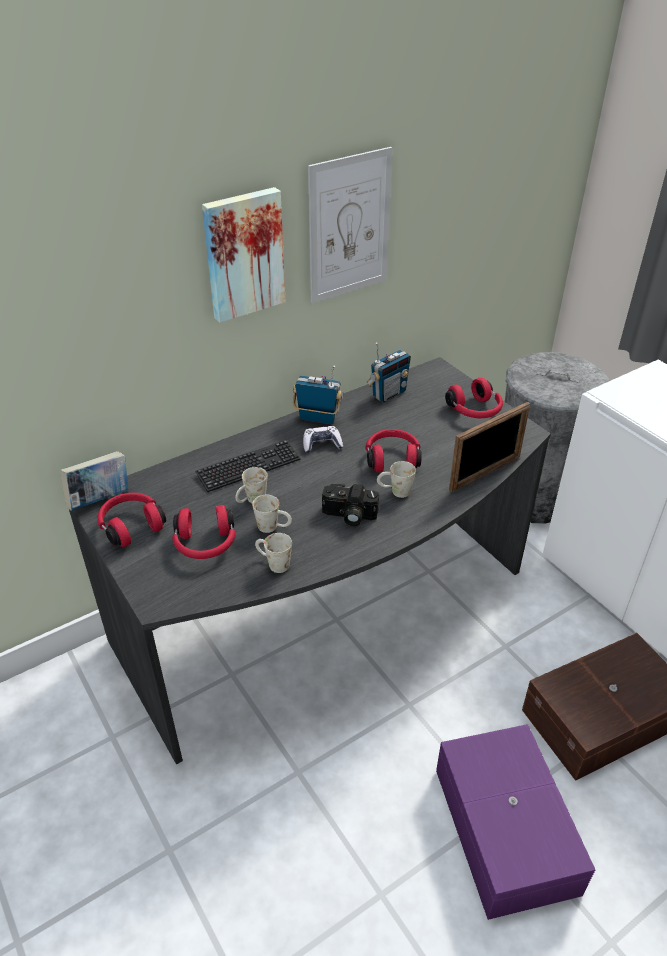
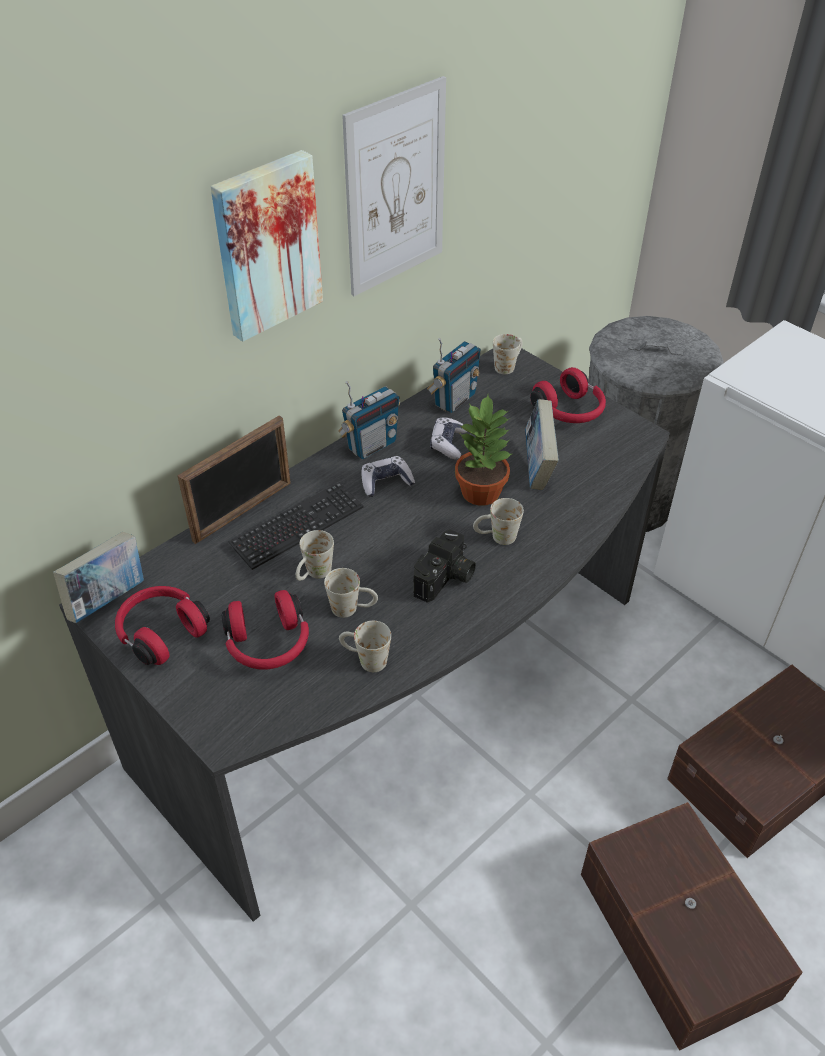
camera: 10 degrees left, 5 degrees up
(318, 418) = (371, 445): radio -> radio turned 135 degrees clockwise
(349, 516) = (446, 579): camera -> camera turned 60 degrees counterclockwise
(375, 423) = (448, 444): none -> game controller
(392, 459) = (482, 492): red headphones -> potted plant
(436, 374) = (508, 365): none -> white mug
(439, 447) = (537, 468): none -> book
(485, 473) = (603, 497): picture frame -> picture frame (243, 511)
(503, 831) = (675, 937): purple storage box -> brown storage box

